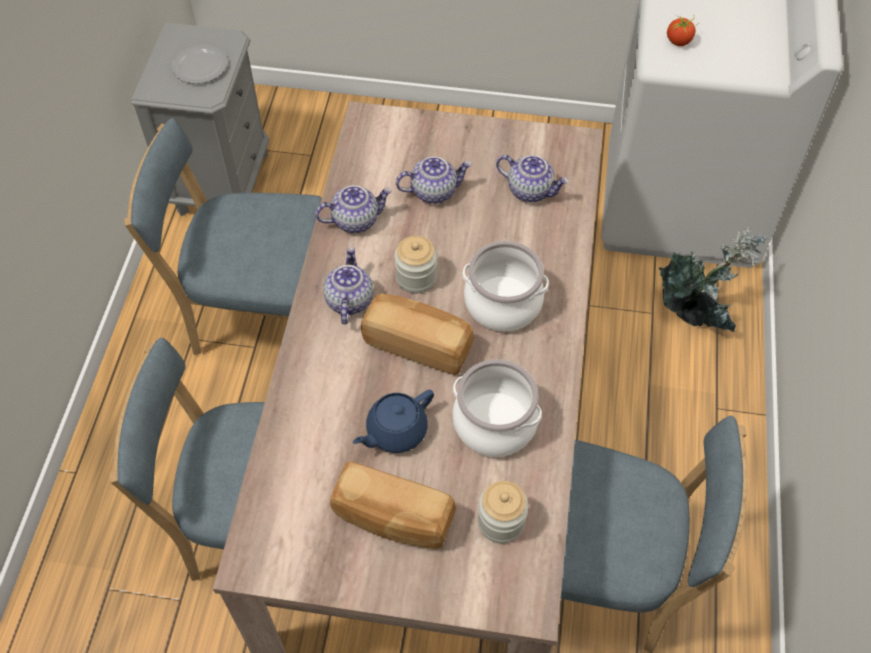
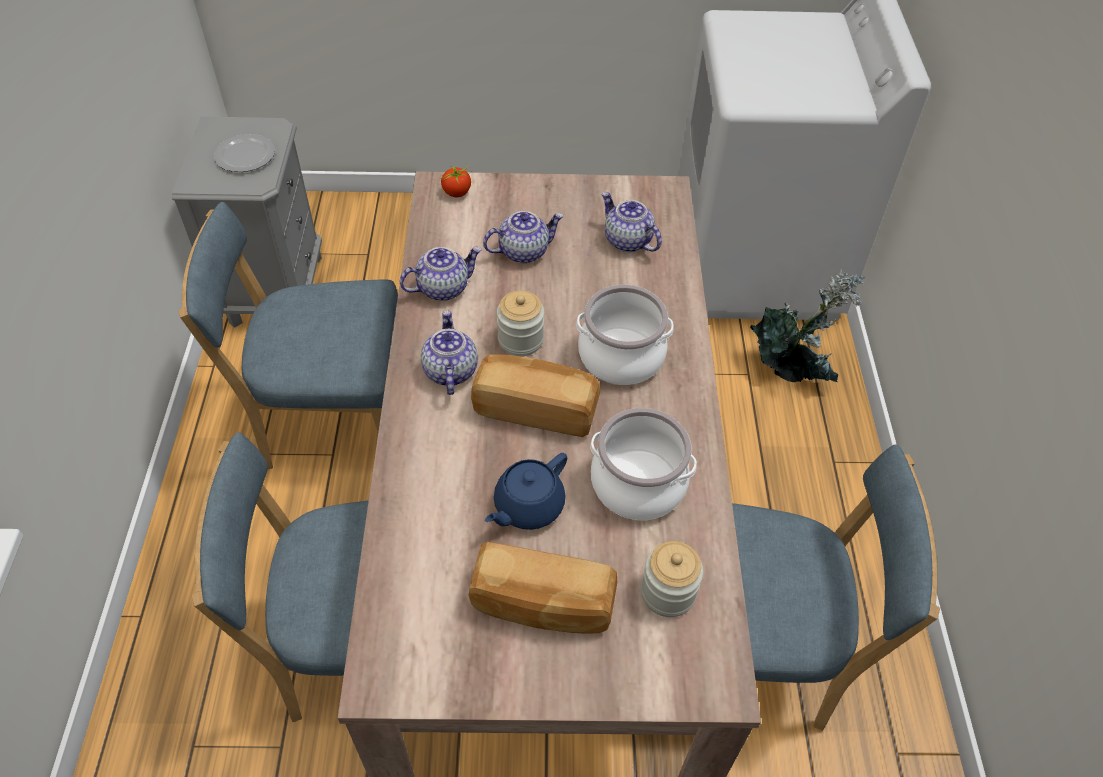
camera: 10 degrees left, 5 degrees down
(530, 190) = (627, 240): teapot -> teapot turned 150 degrees counterclockwise
(678, 41) = (755, 80): tomato -> tomato (457, 192)

